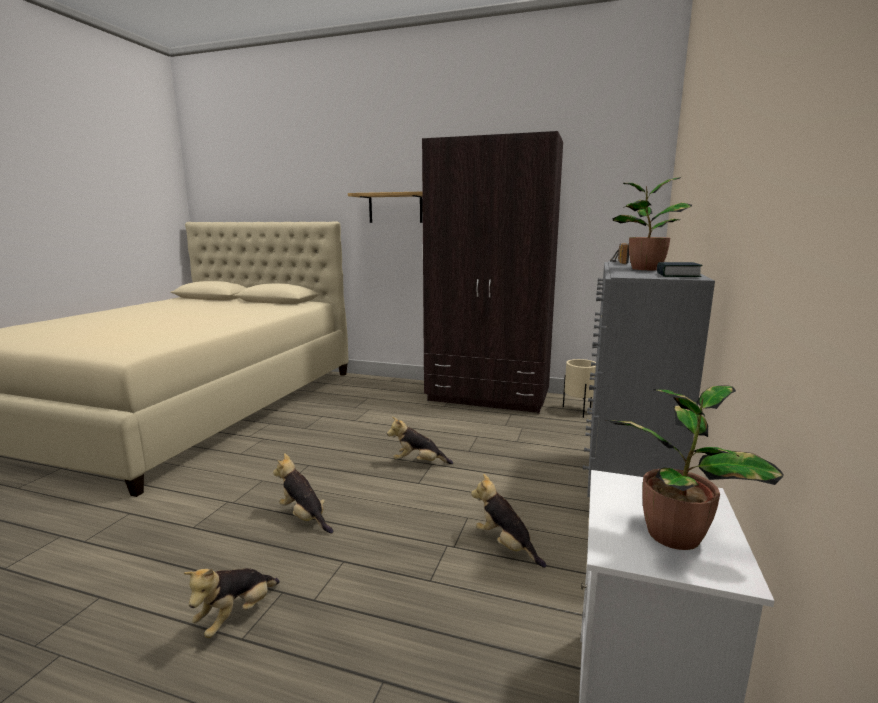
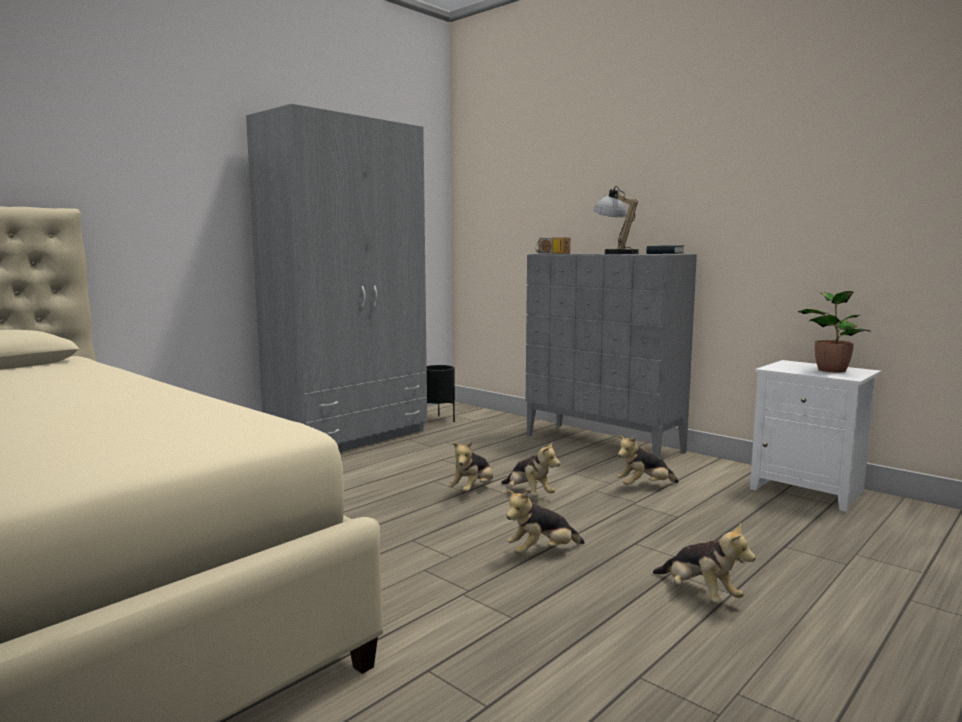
camera: 65 degrees left, 5 degrees down
(395, 208) = (173, 193): shelf -> none
(427, 487) = (528, 494): none -> plush toy
(488, 398) = (350, 438): brown wardrobe -> grey wardrobe
(578, 411) = (439, 420): beige planter -> black planter
(644, 269) = (615, 253): potted plant -> table lamp

